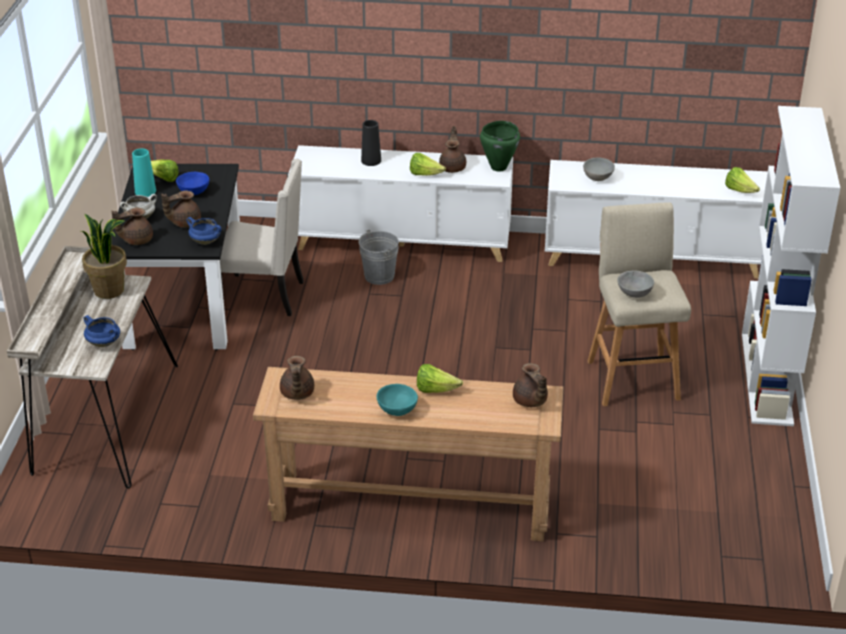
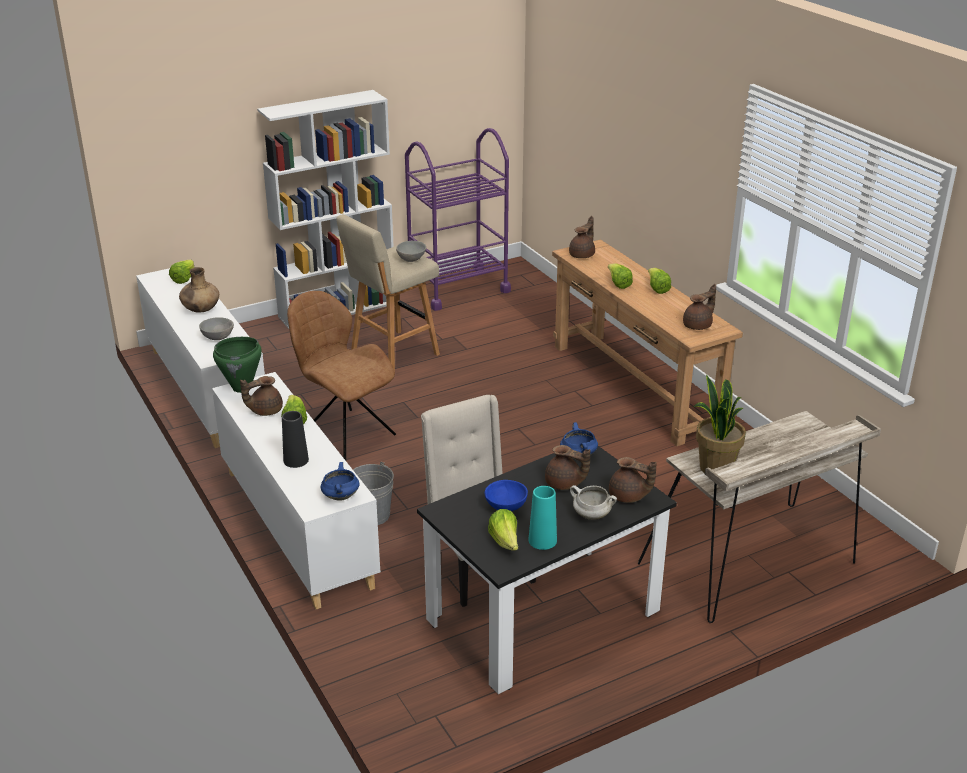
camera: 125 degrees left, 5 degrees down
(104, 343) = (775, 432): blue cooking pot -> blue cooking pot (340, 496)
(397, 410) = (657, 289): turquoise bowl -> lettuce
(507, 301) = (345, 434): none -> brown chair
(661, 183) = (201, 310): none -> brown vase
(759, 487) = (458, 288): none -> purple cart

